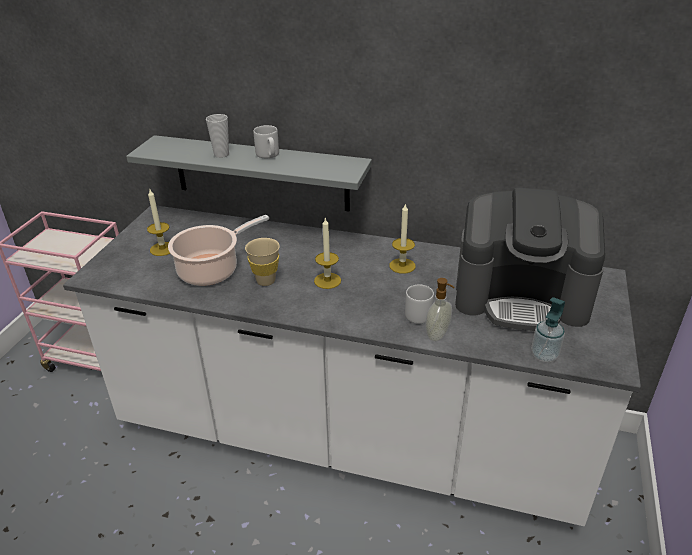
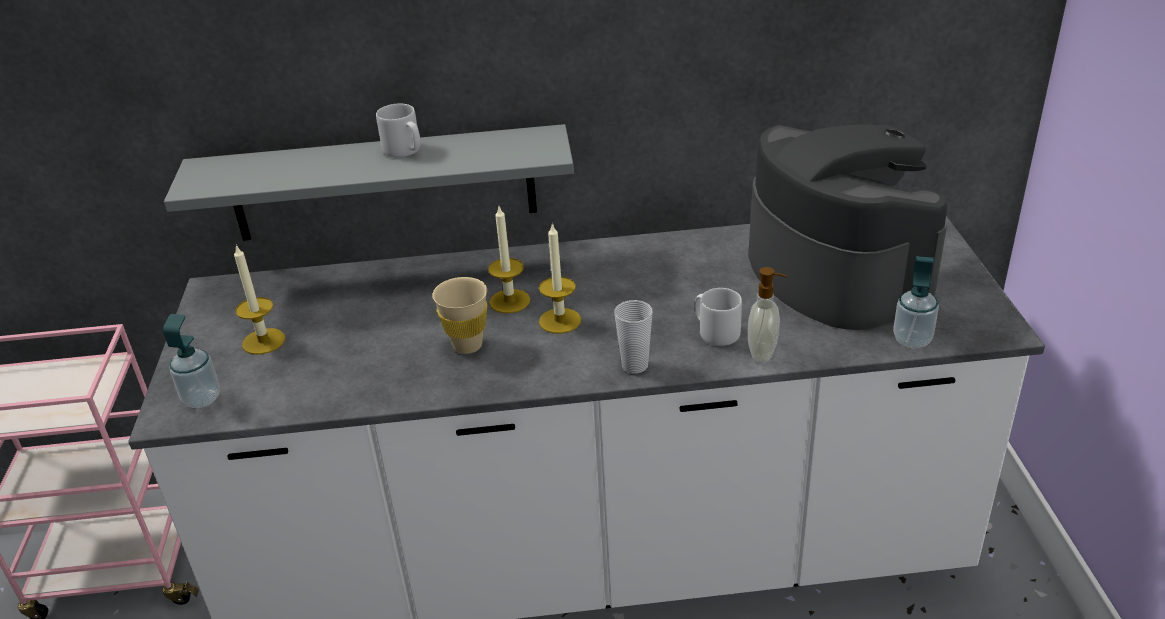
camera: 20 degrees left, 0 degrees up
(111, 272) = (202, 399): none -> soap dispenser
(212, 270) = (371, 352): cooking pot -> none
(221, 154) = (328, 166): cup -> cup (635, 365)
(402, 266) = (652, 272): candle -> candle (509, 301)
(521, 296) = (835, 272): coffee machine -> coffee machine turned 105 degrees counterclockwise

